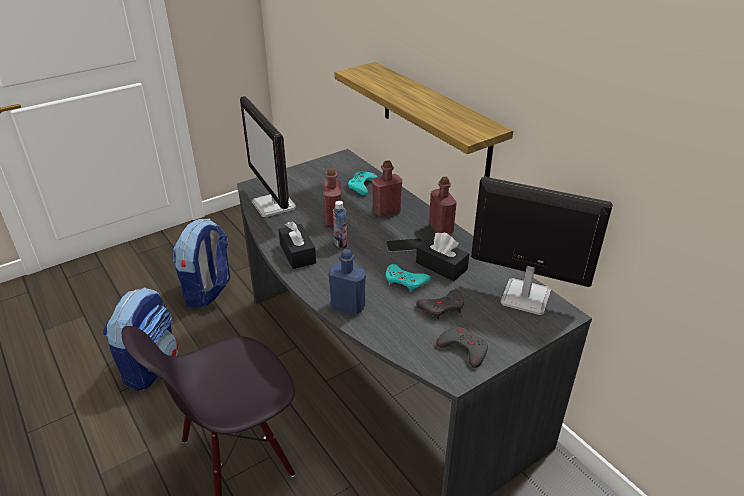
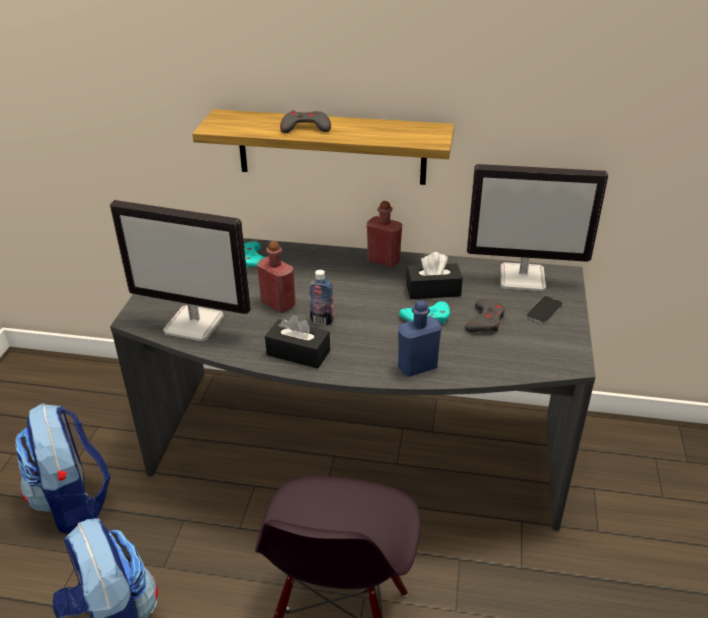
camera: 45 degrees left, 0 degrees up
(386, 211) = (314, 271): red bottle -> none
(405, 246) = (379, 291): phone -> phone (544, 310)
(463, 349) = (547, 341): grey game controller -> grey game controller (305, 127)
(524, 297) = (523, 278): monitor -> monitor turned 150 degrees counterclockwise

